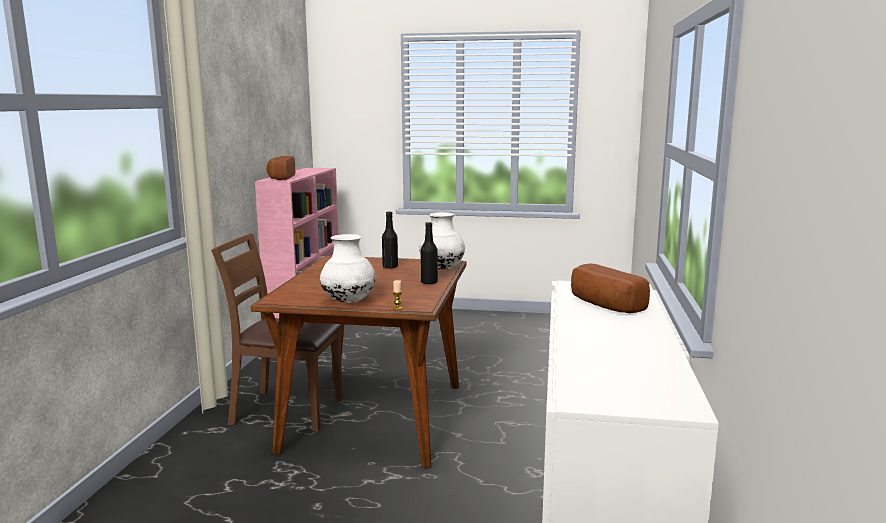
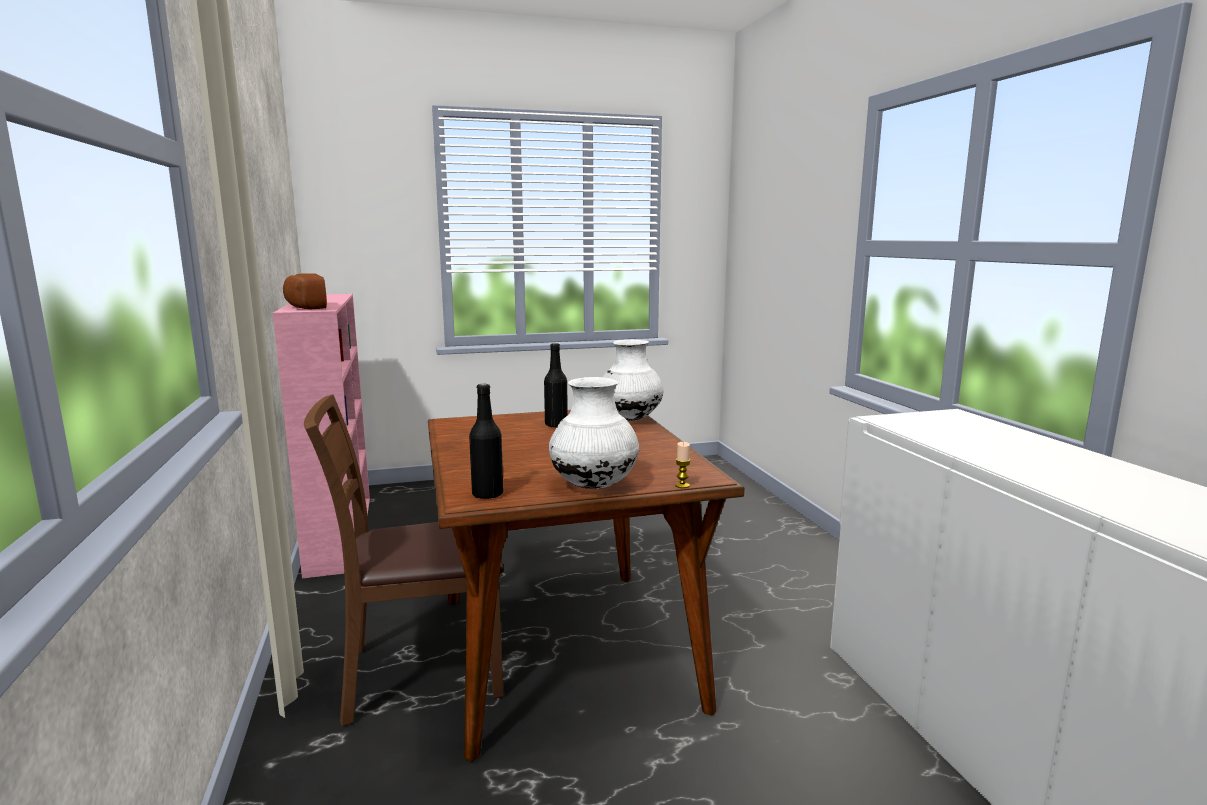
camera: 25 degrees left, 0 degrees up
(429, 282) = (650, 440): black bottle -> black bottle (487, 494)
(603, 305) = (985, 442): bread -> none

